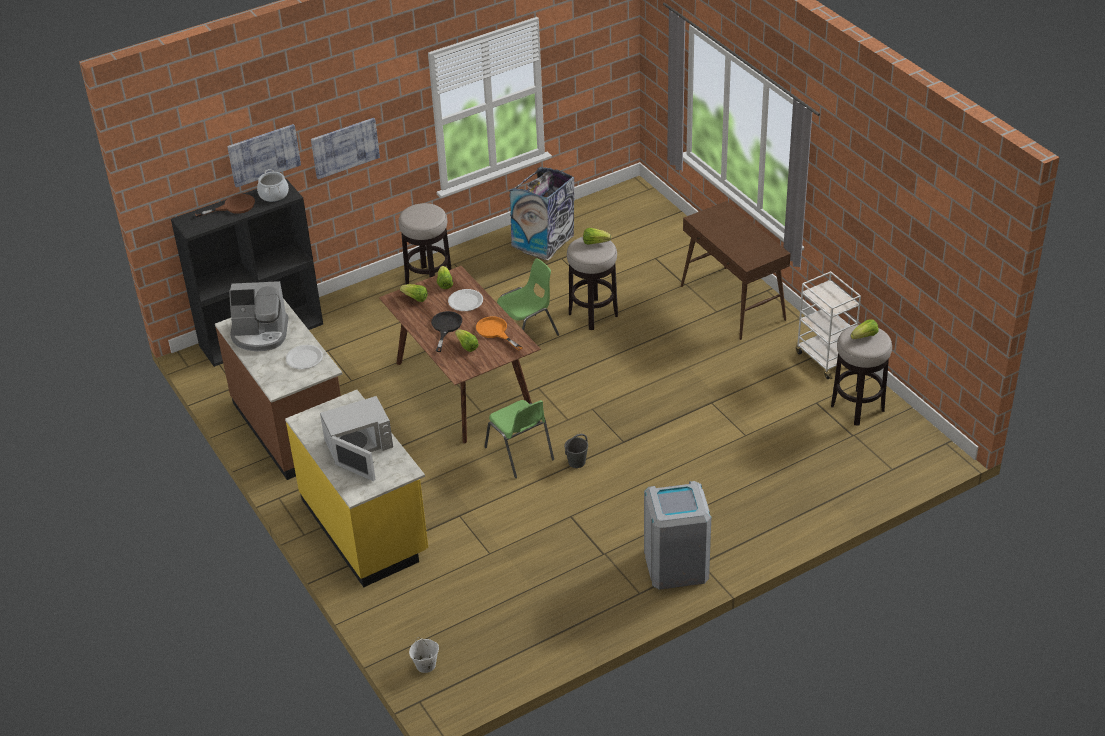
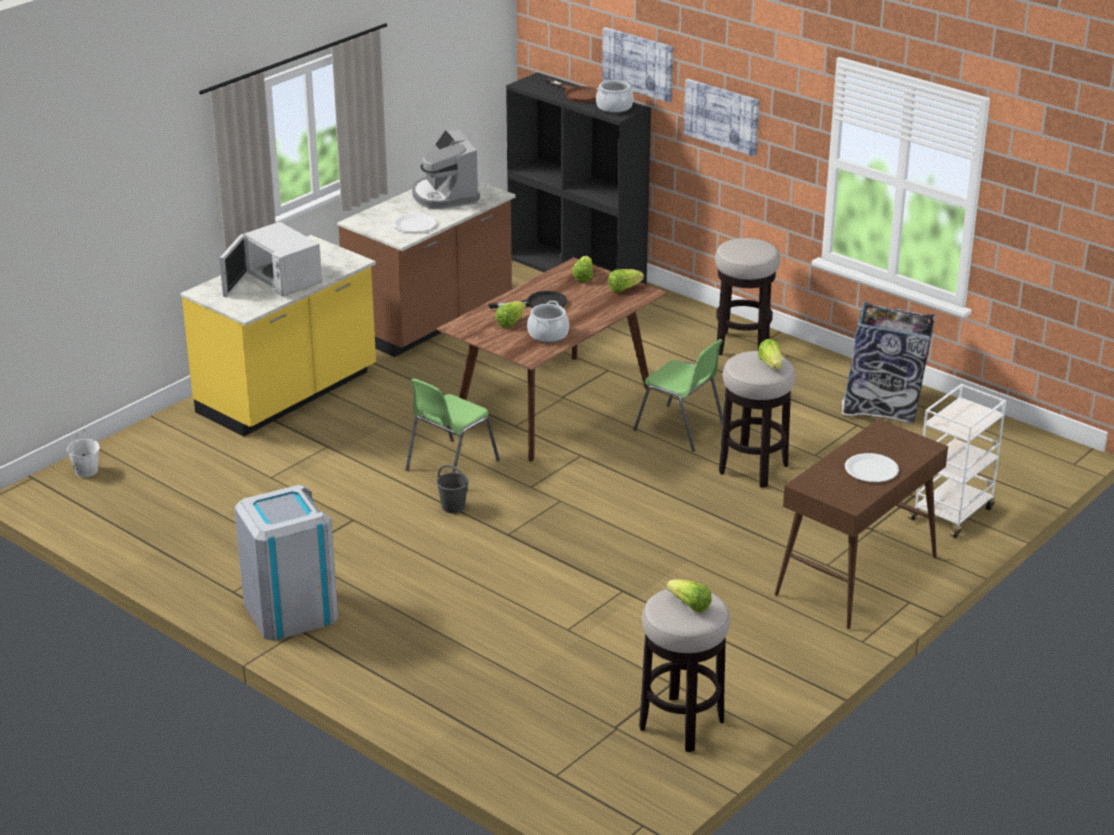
camera: 70 degrees right, 10 degrees down
(465, 301) = (597, 307): white plate -> white plate (871, 469)
(495, 332) = (548, 335): orange frying pan -> cooking pot
(825, 359) = (779, 678): white cart -> white cart (952, 513)

